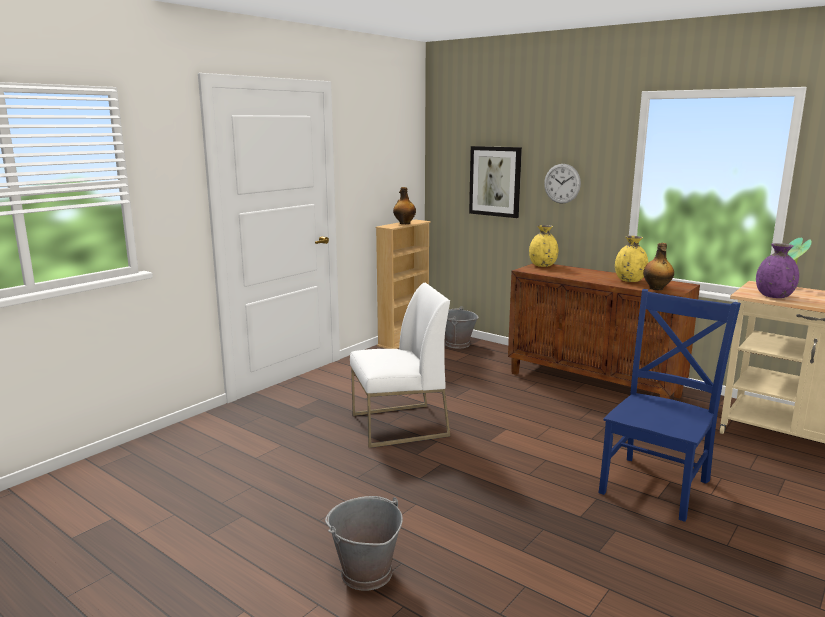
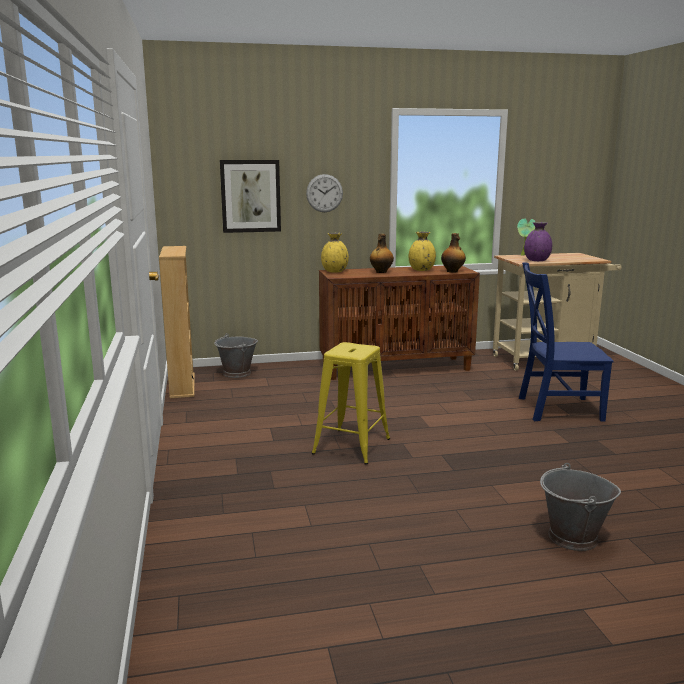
camera: 50 degrees left, 0 degrees up
(399, 425) = (351, 446): white chair -> yellow stool
(404, 223) = (174, 250): bottle -> bottle (381, 272)
(656, 484) = (555, 409): blue chair -> blue chair turned 75 degrees counterclockwise

